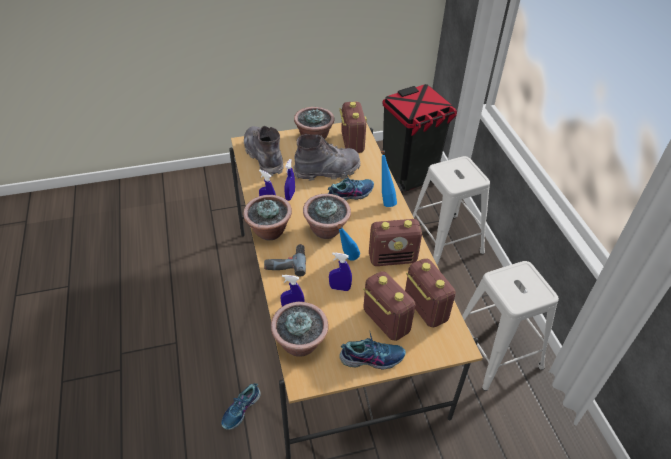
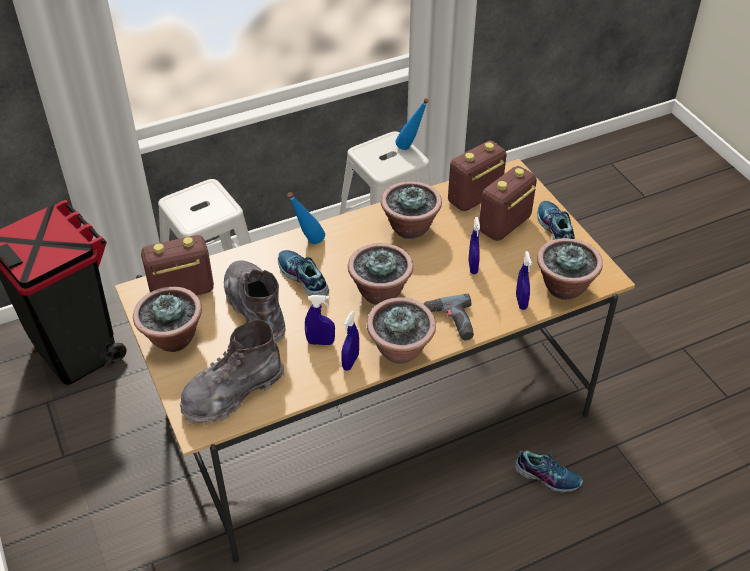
camera: 100 degrees left, 0 degrees up
(347, 260) = (427, 266): blue bottle -> blue bottle (411, 148)
(393, 258) = (410, 228): radio -> potted plant

